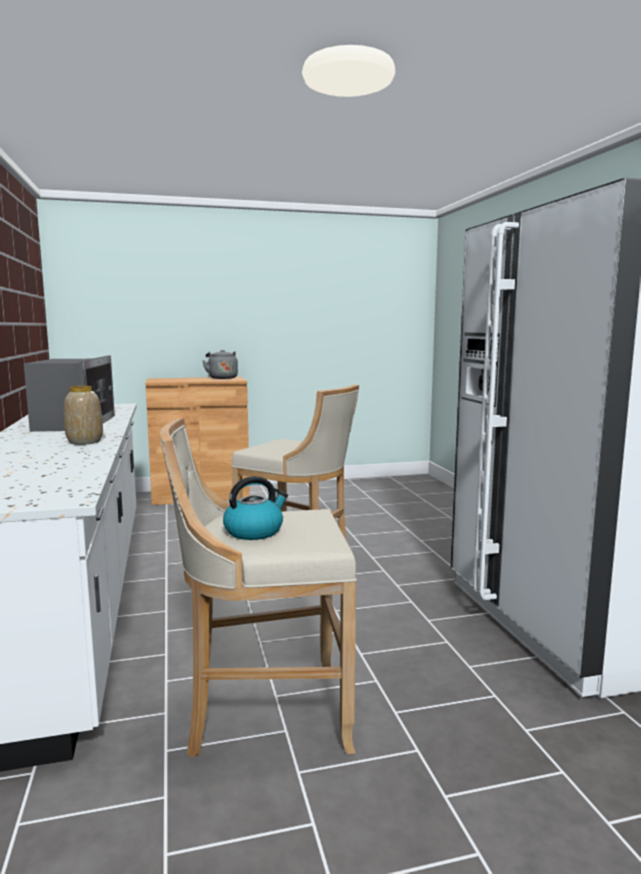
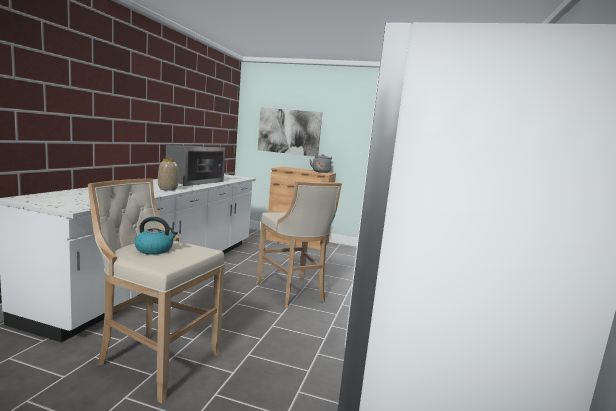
camera: 30 degrees right, 0 degrees up
(150, 319) = (289, 131): none -> picture

